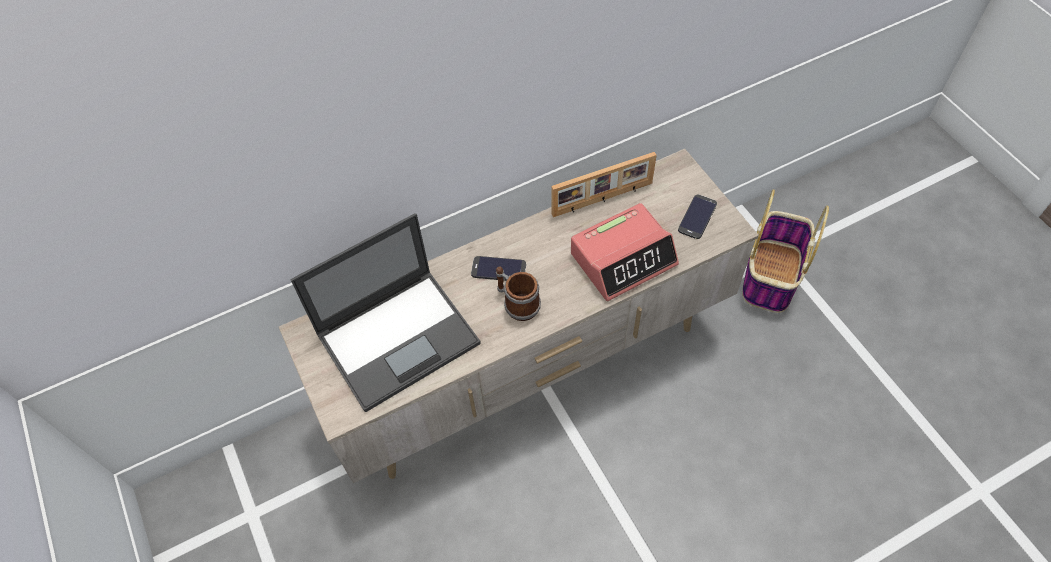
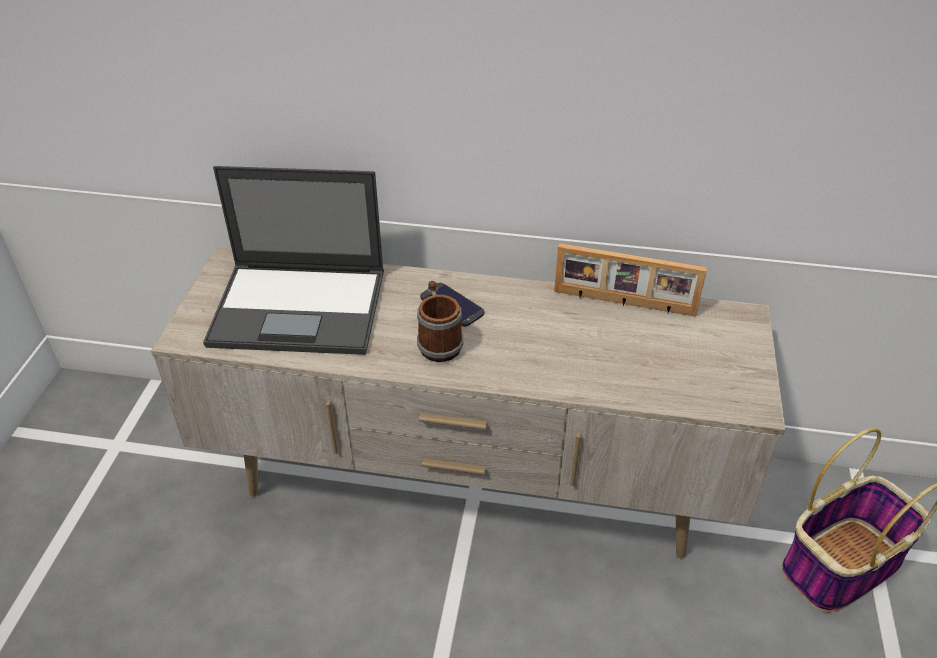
camera: 35 degrees right, 15 degrees down
(623, 258) = (592, 365): alarm clock -> none
(697, 217) = (720, 372): phone -> none

